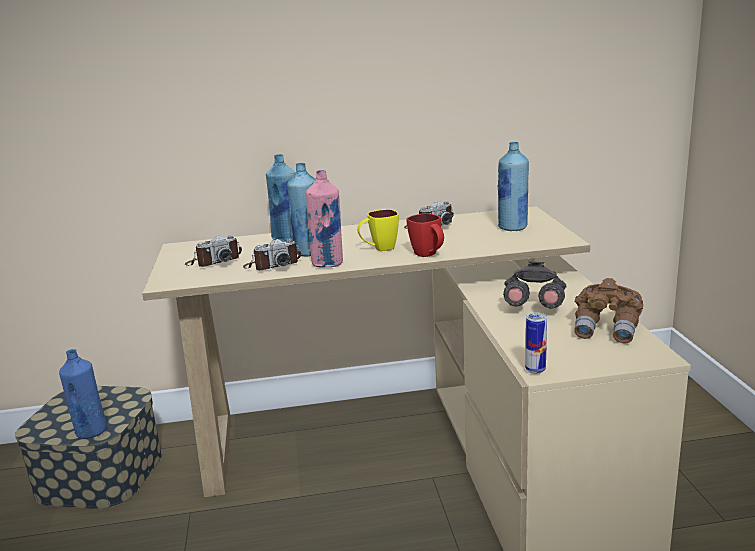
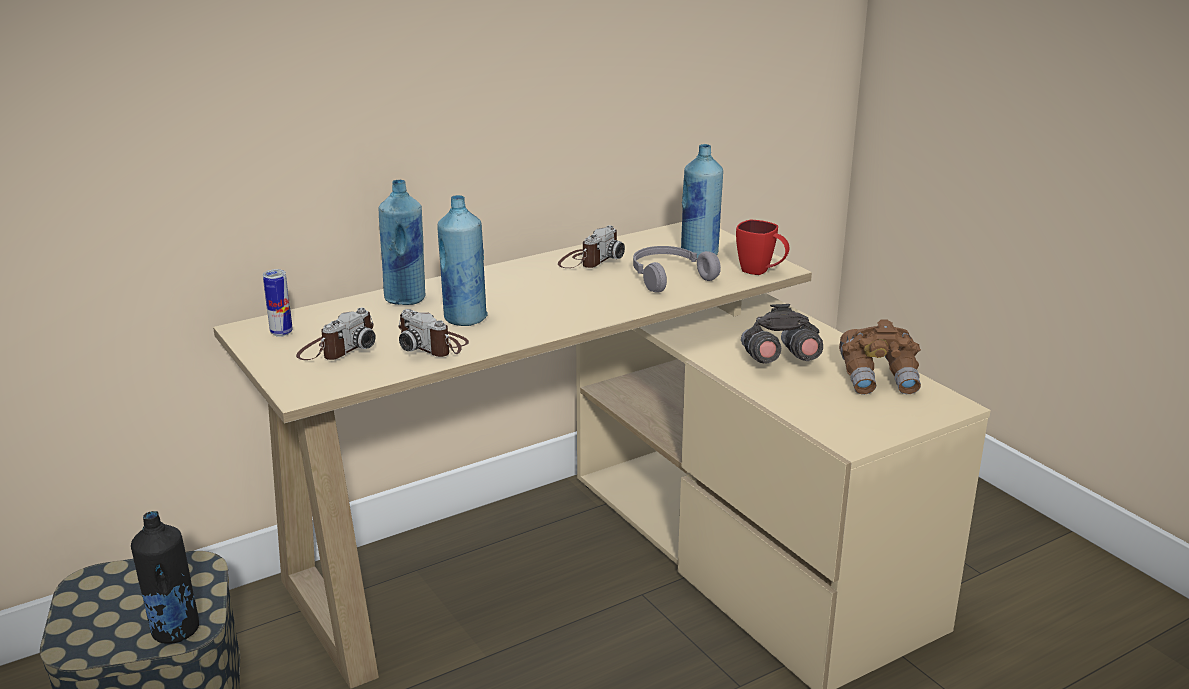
camera: 25 degrees left, 5 degrees up
(91, 431) = (174, 631): blue bottle -> black bottle
(272, 265) = (433, 345): camera -> camera turned 90 degrees clockwise
(328, 264) = (511, 334): pink bottle -> none
(379, 249) = (557, 303): yellow mug -> none
(428, 255) = (632, 307): red mug -> red mug (761, 272)
(474, 239) = (668, 277): none -> grey headphones
(535, 370) = (844, 441): can -> can (281, 333)

